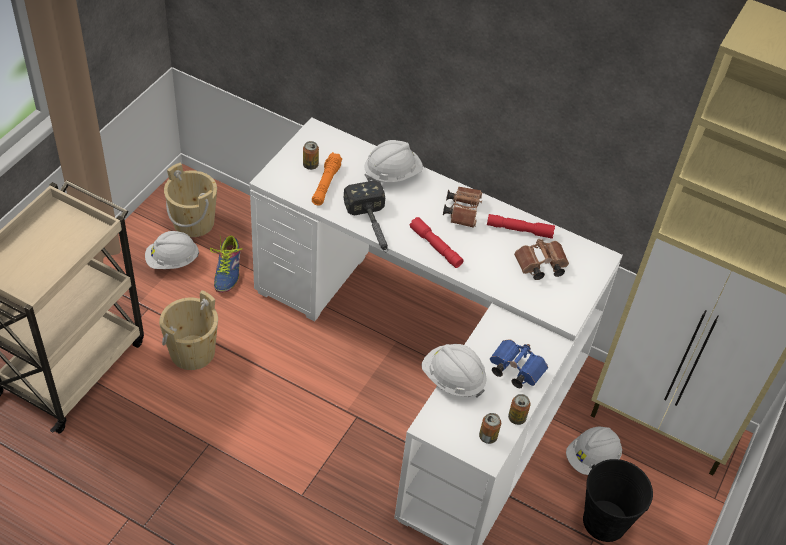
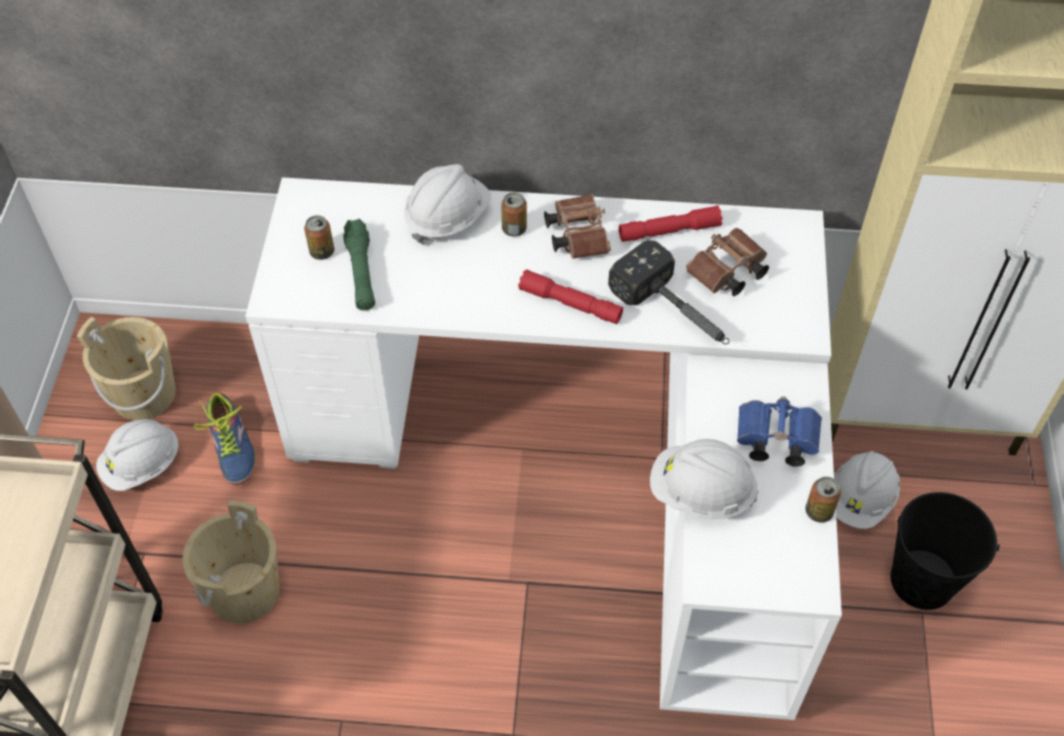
camera: 20 degrees left, 5 degrees up
(326, 184) = (361, 272): orange flashlight -> green flashlight
(372, 228) = (466, 312): hammer -> hammer (675, 313)
(488, 437) = (797, 558): can -> can (514, 229)

